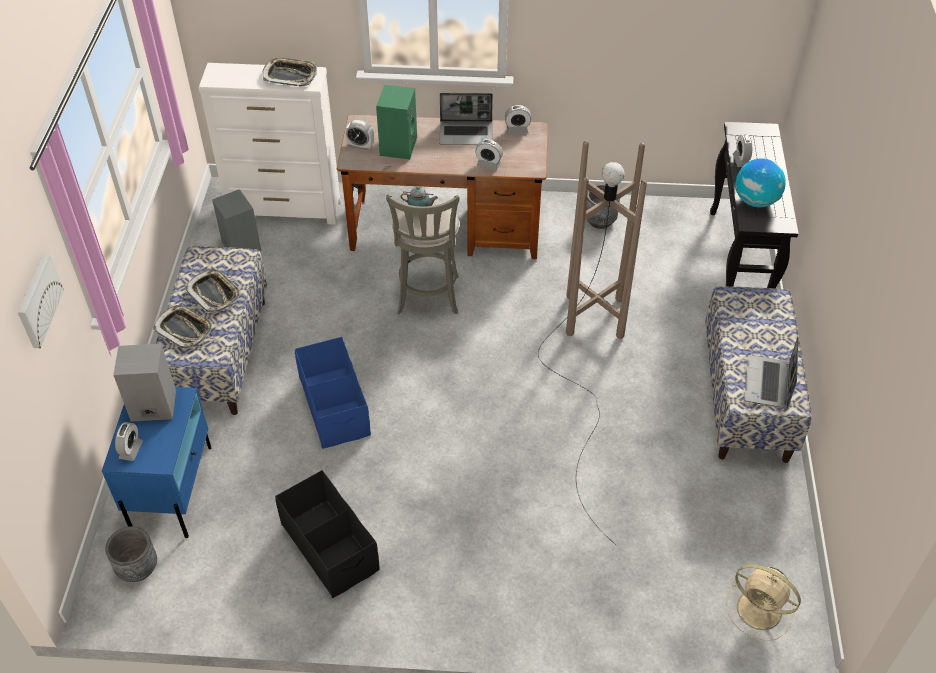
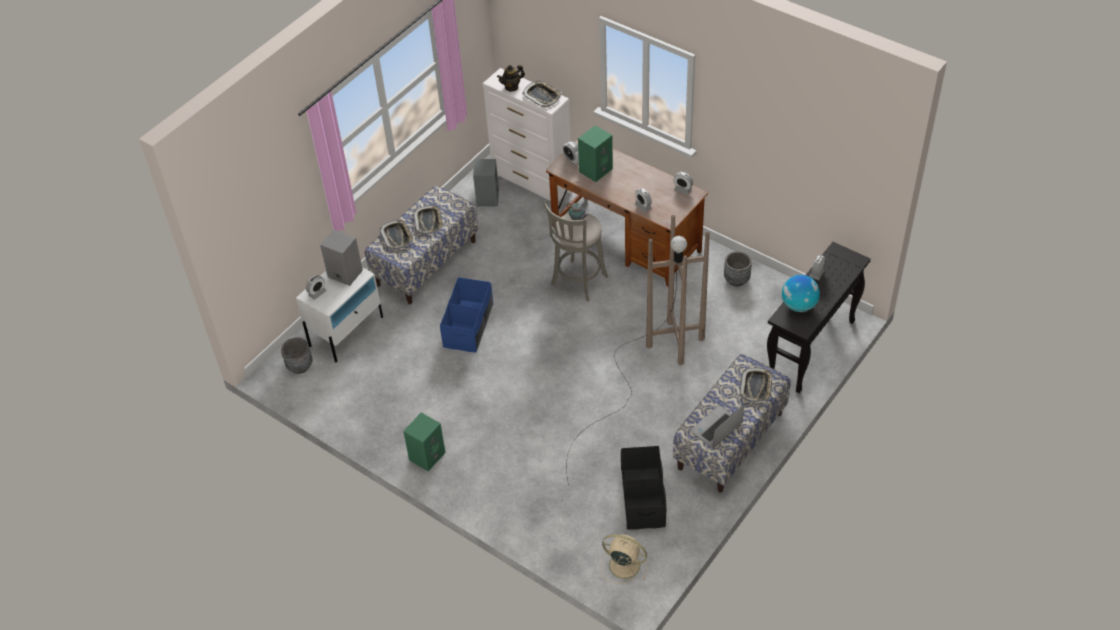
camera: 35 degrees right, 0 degrees up
(37, 300) = (287, 186): picture -> none
(173, 488) = (346, 331): blue nightstand -> white nightstand
(241, 78) = (511, 87): none -> teapot
(330, 547) = (407, 405): black storage box -> black storage box (643, 498)
(409, 601) = (427, 455): none -> green speaker
(466, 133) = (647, 179): laptop -> none
(761, 610) = (623, 565): beige fan -> beige fan turned 135 degrees clockwise
(765, 316) = (756, 387): none -> tray

